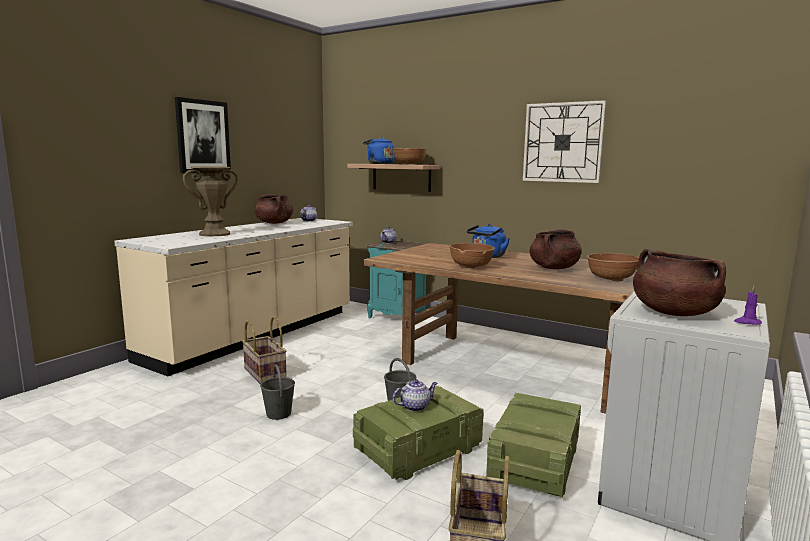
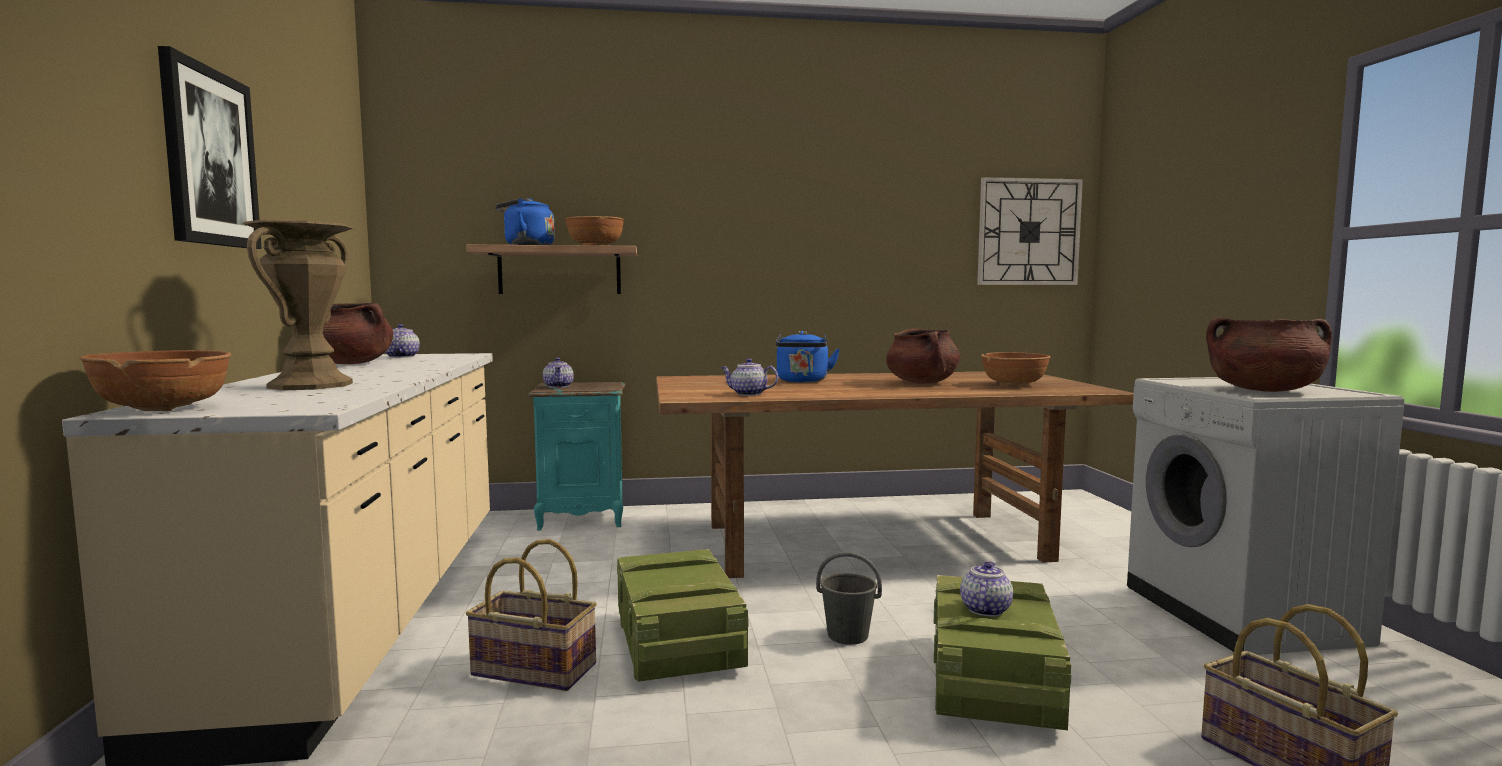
camera: 40 degrees left, 5 degrees down
(278, 414) = (707, 724): grey bucket -> none
(421, 260) = (748, 394): none -> teapot
(471, 266) = (837, 392): brown bowl -> brown bowl (163, 408)
(535, 463) = (1114, 640): crate -> crate (678, 644)
(562, 142) = (834, 216): wall clock -> wall clock (1028, 232)
(747, 322) = (1330, 388): purple candle -> none

